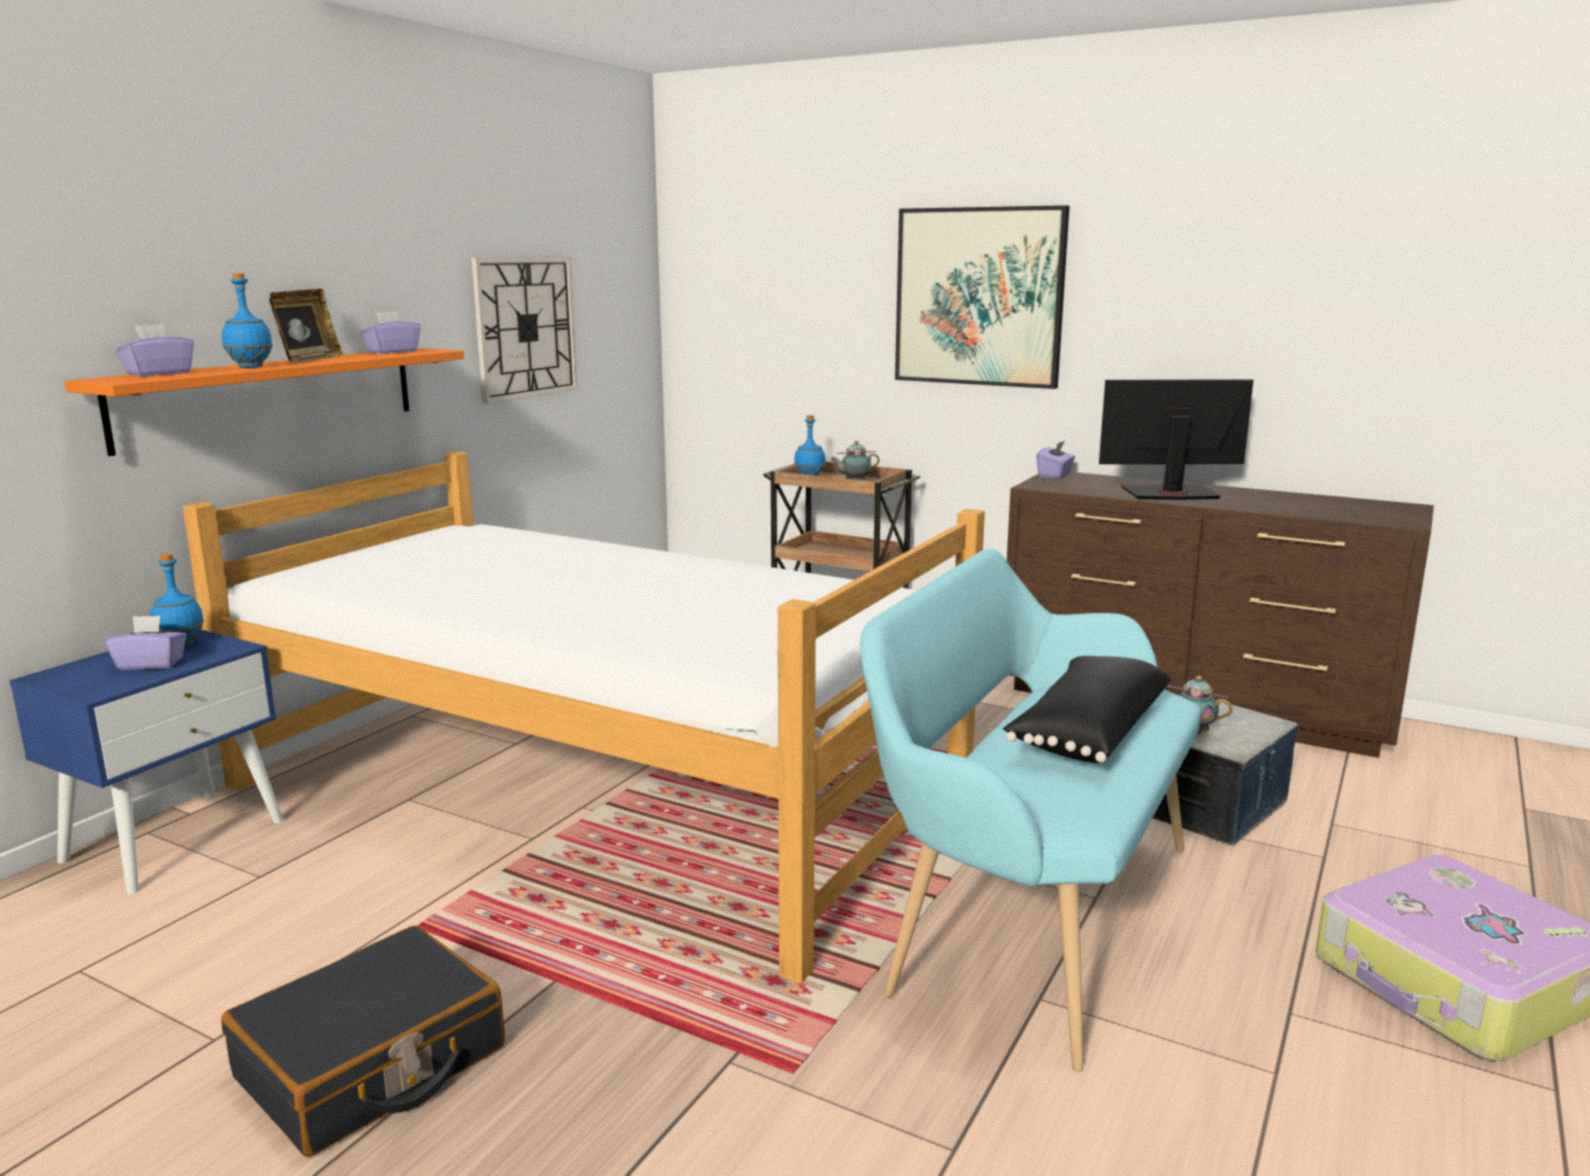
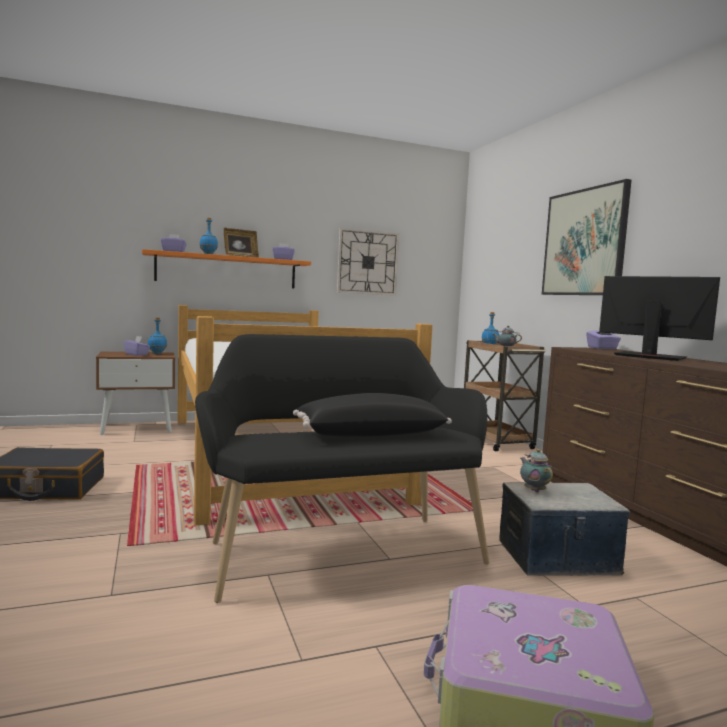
camera: 40 degrees right, 10 degrees down
(175, 839) = (137, 428): blue nightstand -> brown nightstand
(1028, 914) = (340, 549): turquoise bench -> black bench

